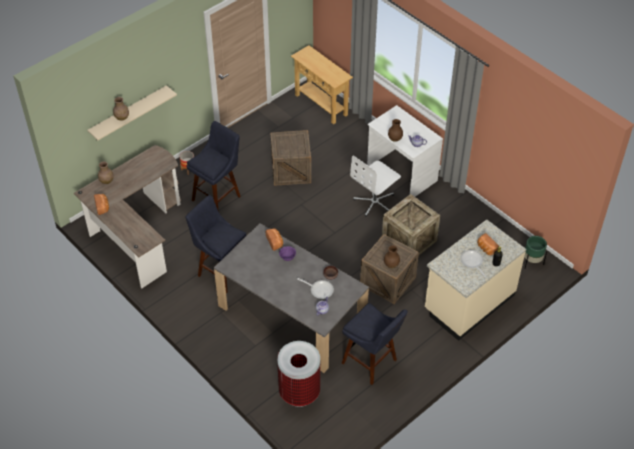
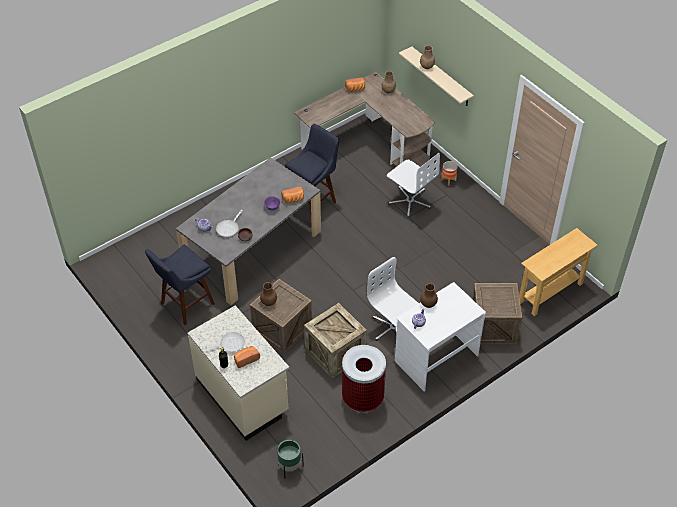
camera: 95 degrees right, 0 degrees up
(218, 196) = (410, 201): blue stool -> white office chair
(291, 170) = (444, 260): crate -> crate (493, 326)
(299, 392) = (166, 250): trash can -> trash can (363, 398)

